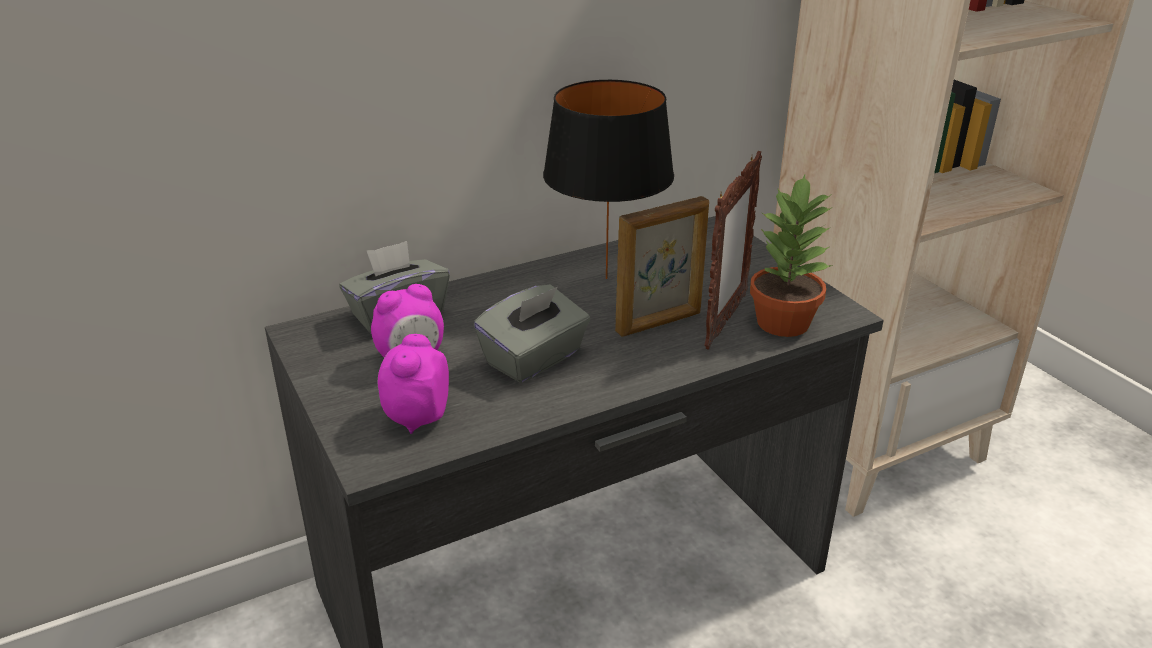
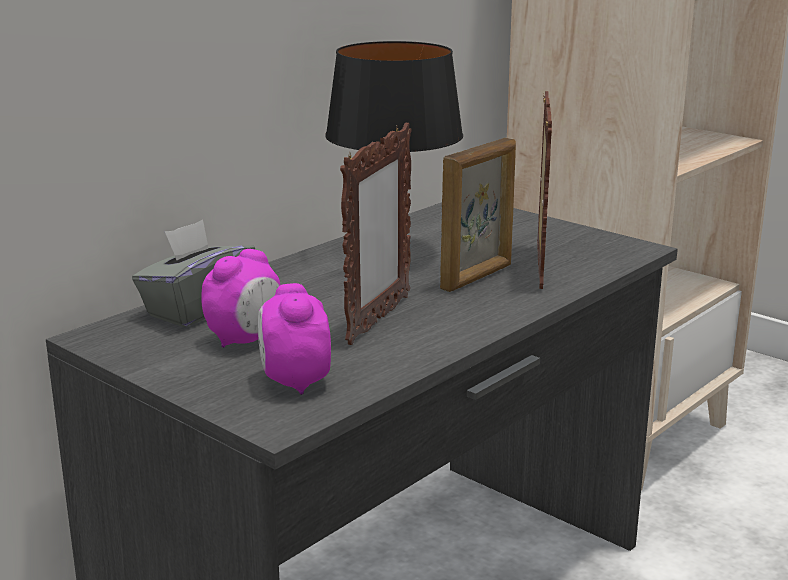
camera: 20 degrees left, 10 degrees down
(534, 359) = (377, 320): grey tissue box -> picture frame
(784, 323) = (594, 261): potted plant -> none

